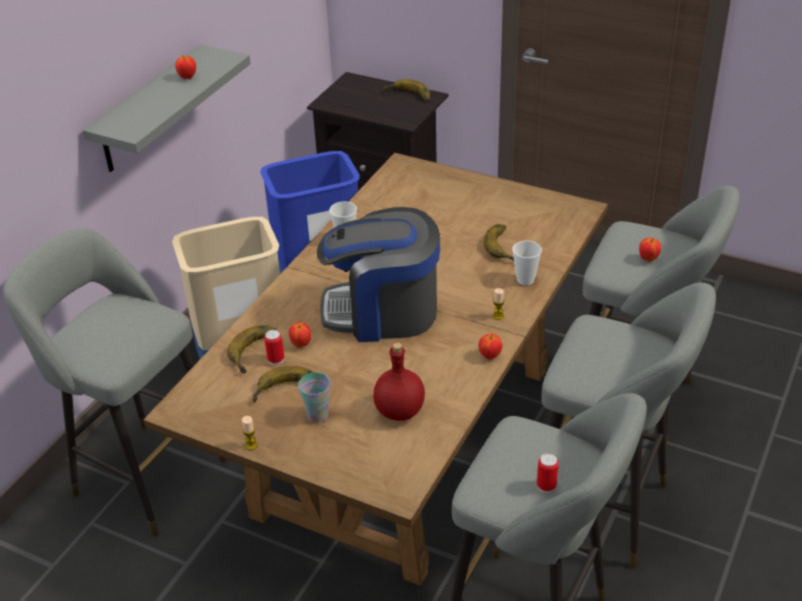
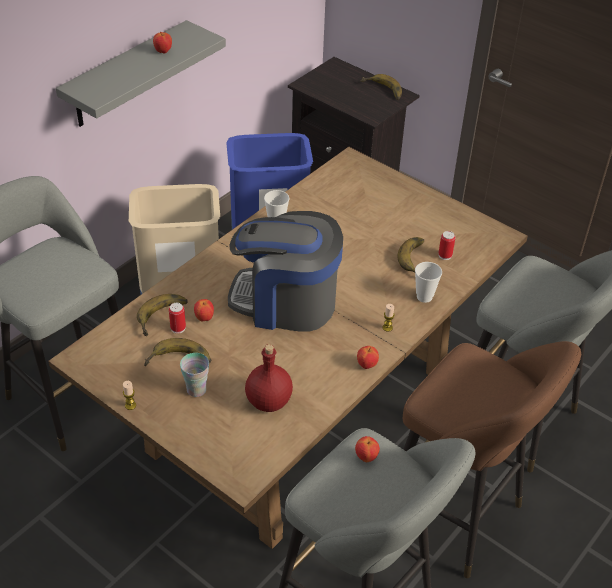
camera: 10 degrees right, 5 degrees up
(546, 485) = (372, 504): can -> can (445, 255)
(605, 510) = (458, 517): grey stool -> brown stool
(648, 259) = (544, 300): apple -> apple (366, 457)

